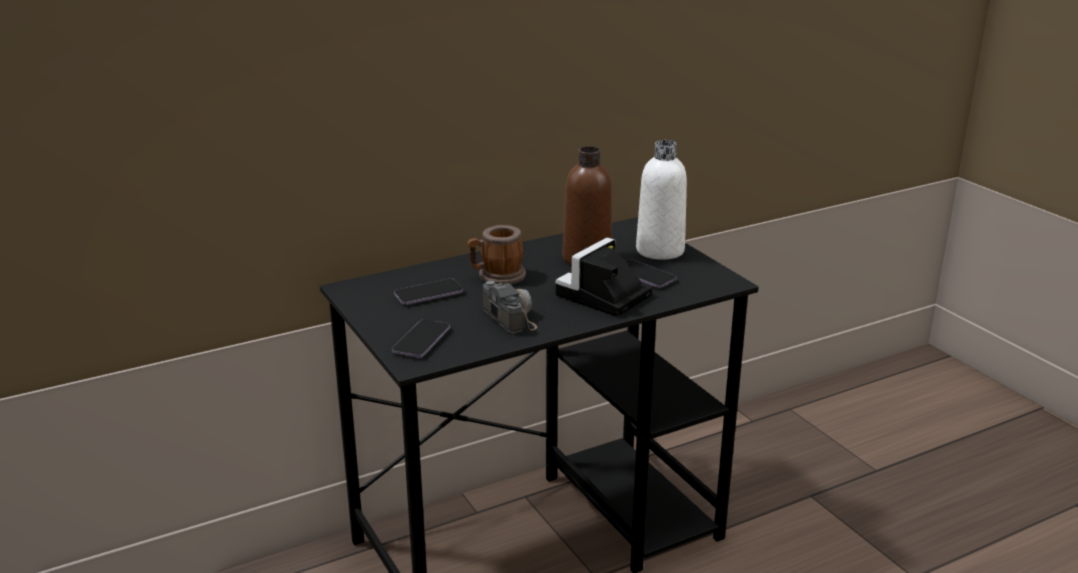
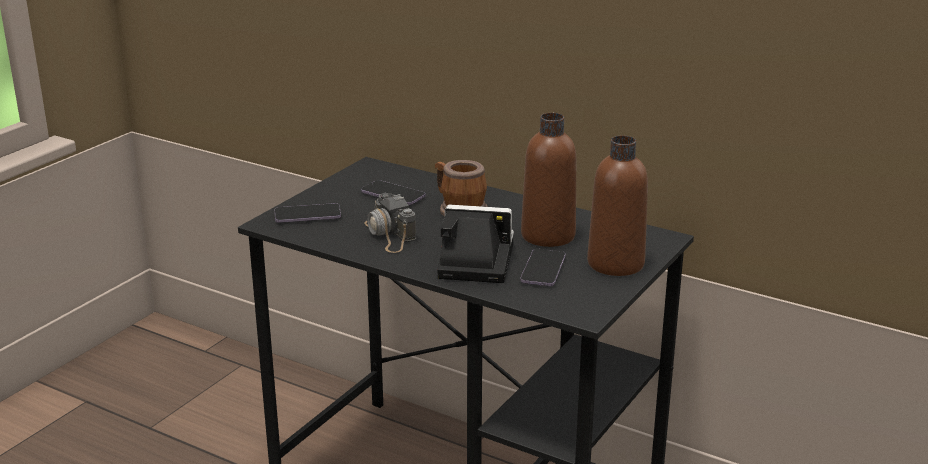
camera: 60 degrees right, 0 degrees up
(509, 315) = (389, 234): camera -> camera turned 120 degrees clockwise
(660, 250) = (615, 264): white bottle -> brown bottle

